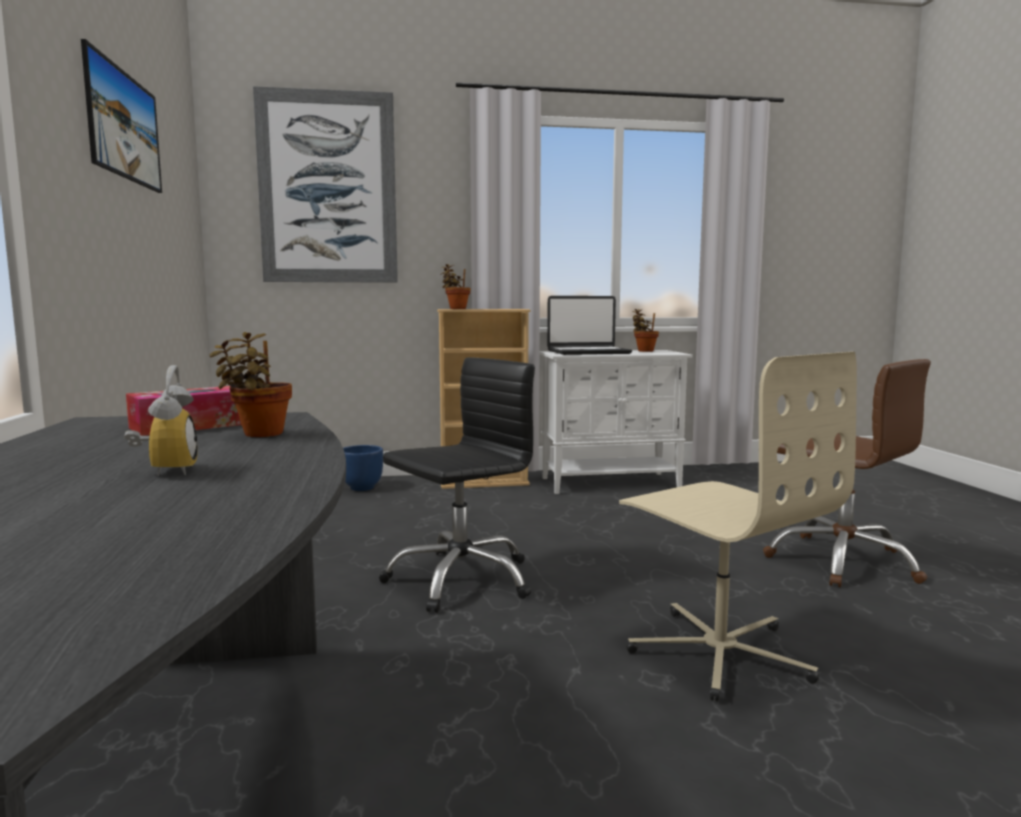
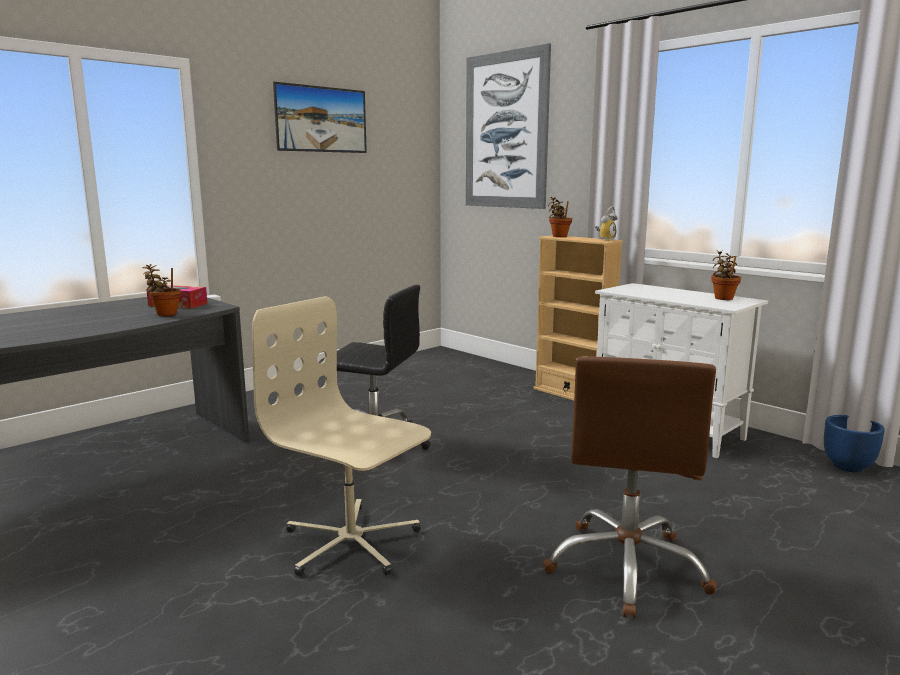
camera: 55 degrees right, 5 degrees up
(165, 471) = (77, 321): alarm clock -> alarm clock (605, 239)
(362, 488) = (493, 372): blue planter -> blue planter (848, 467)
(588, 352) = (655, 291): laptop -> none
(719, 652) = (350, 543): beige office chair -> beige office chair turned 105 degrees clockwise

